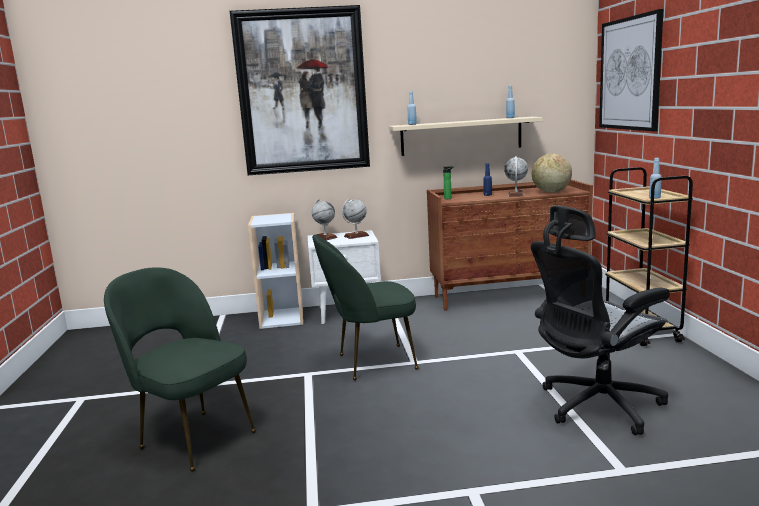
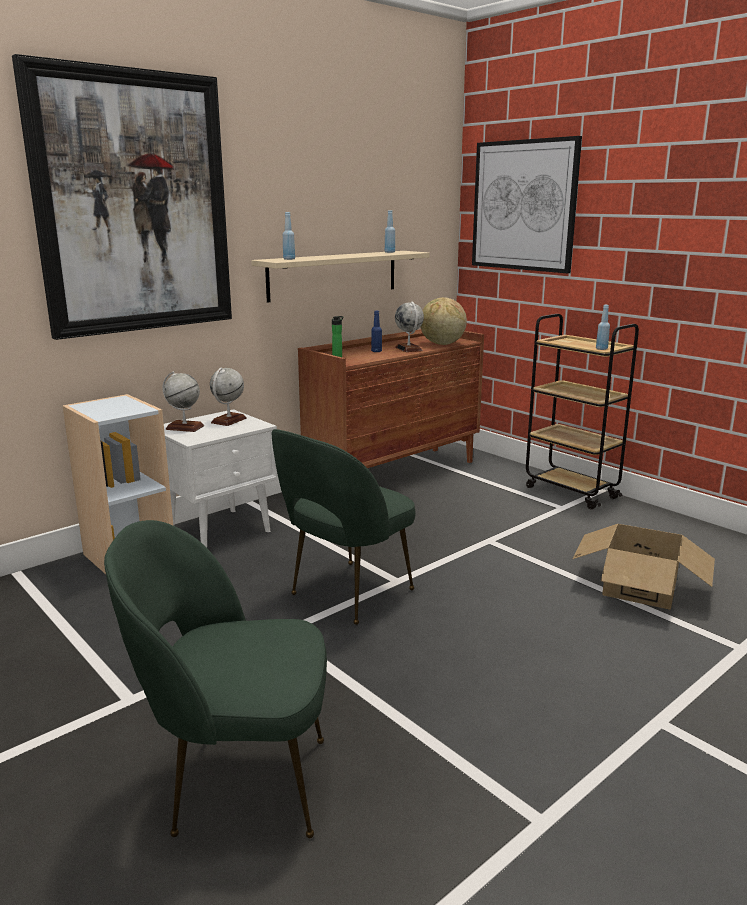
camera: 35 degrees left, 5 degrees up
(596, 407) = (639, 587): office chair -> cardboard box

